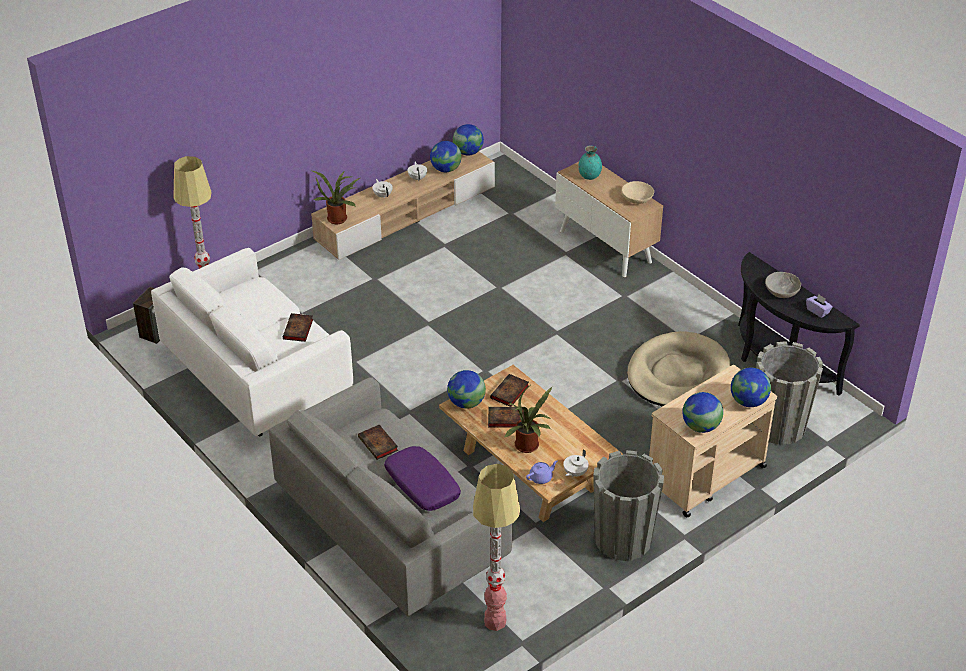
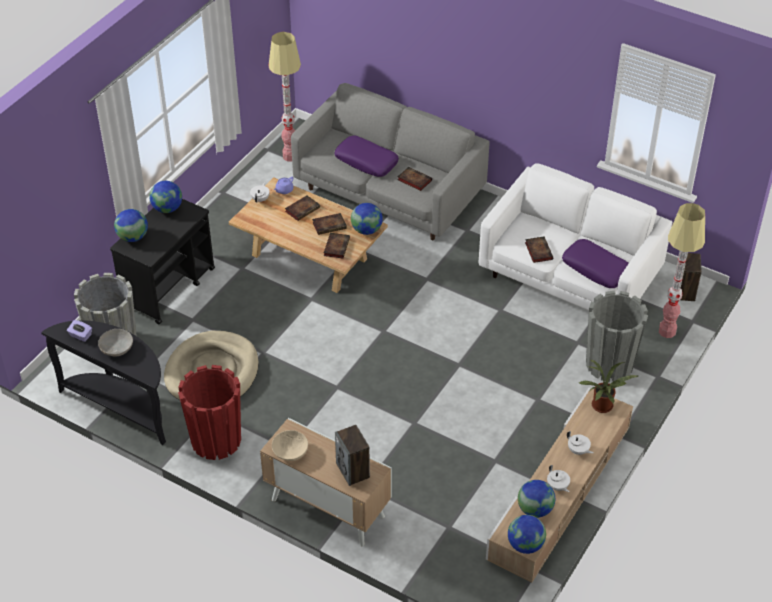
camera: 160 degrees right, 5 degrees up
(255, 299) = (596, 269): none -> purple pillow
(528, 447) = (303, 209): potted plant -> book
(589, 176) = (353, 471): turquoise vase -> speaker
(623, 539) = (220, 226): grey planter -> grey planter (609, 364)
(689, 316) = (216, 440): none -> red planter
(705, 476) = (169, 287): beige cart -> black cart

